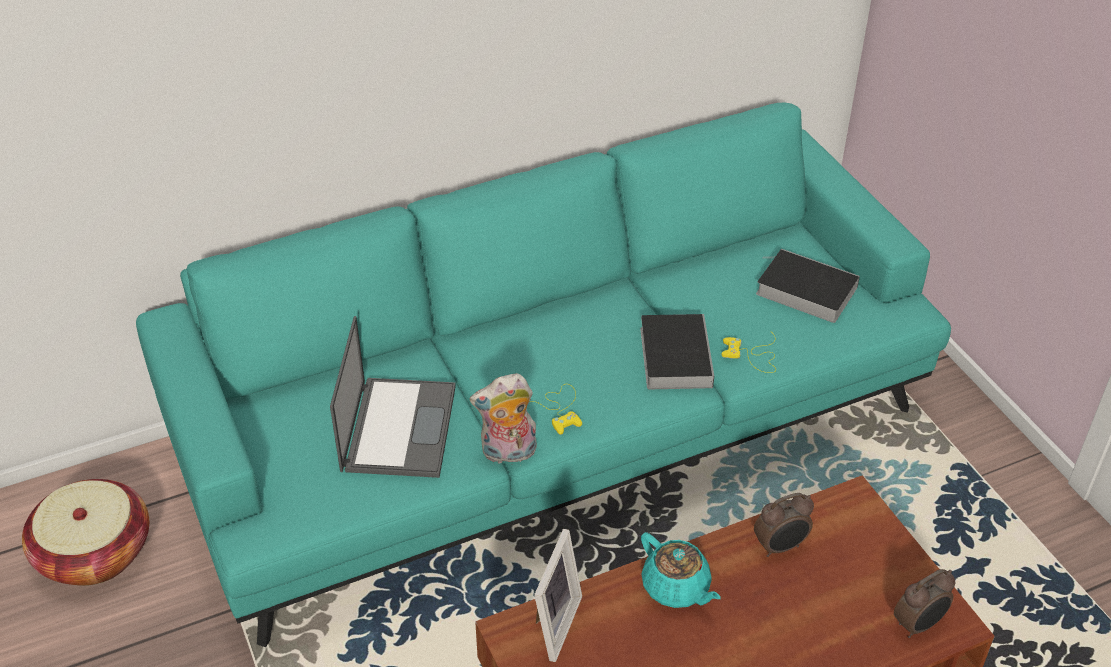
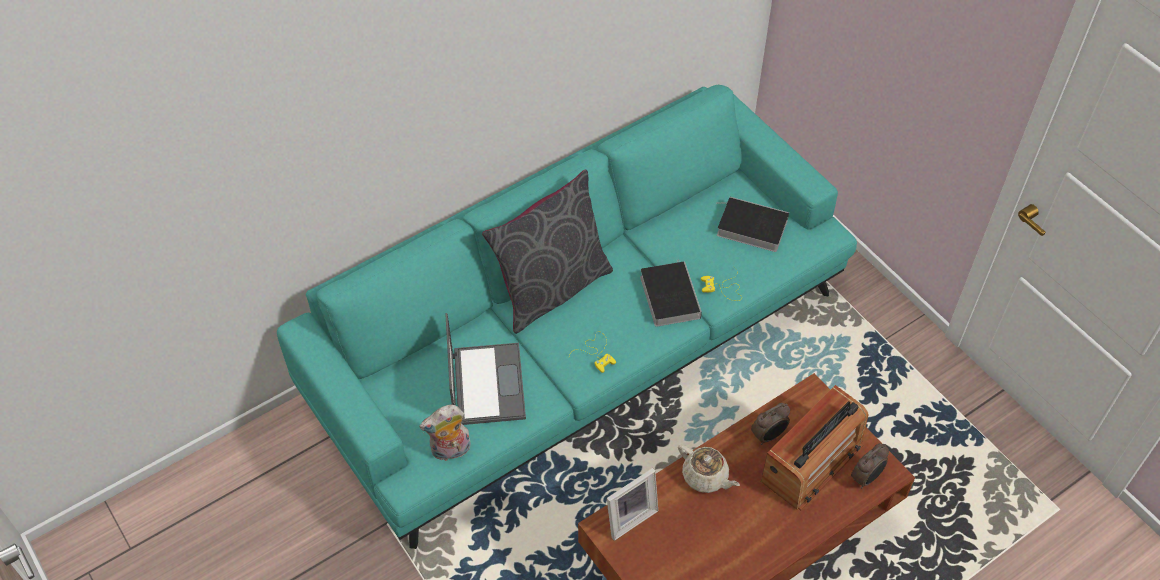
camera: 10 degrees left, 10 degrees up
(95, 553) = (270, 498): basket -> none
(508, 453) = (568, 392): plush toy -> plush toy (450, 451)
(517, 327) = (551, 289): none -> grey pillow
(551, 623) = (628, 516): picture frame -> picture frame turned 45 degrees clockwise
(676, 588) = (706, 477): turquoise teapot -> beige teapot
(839, 591) = (812, 462): none -> radio

